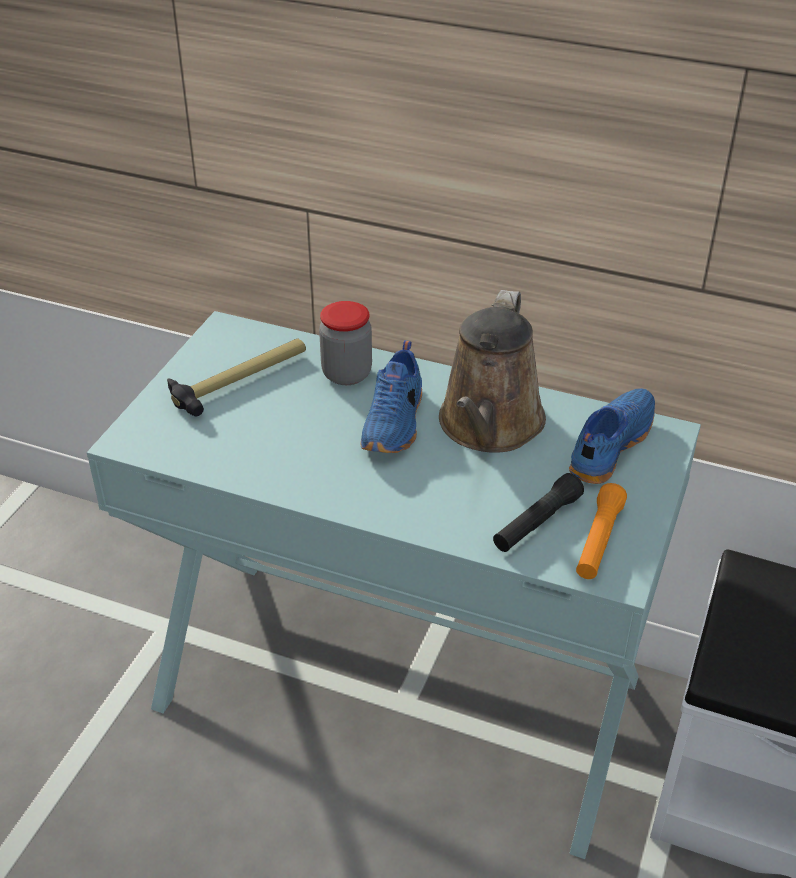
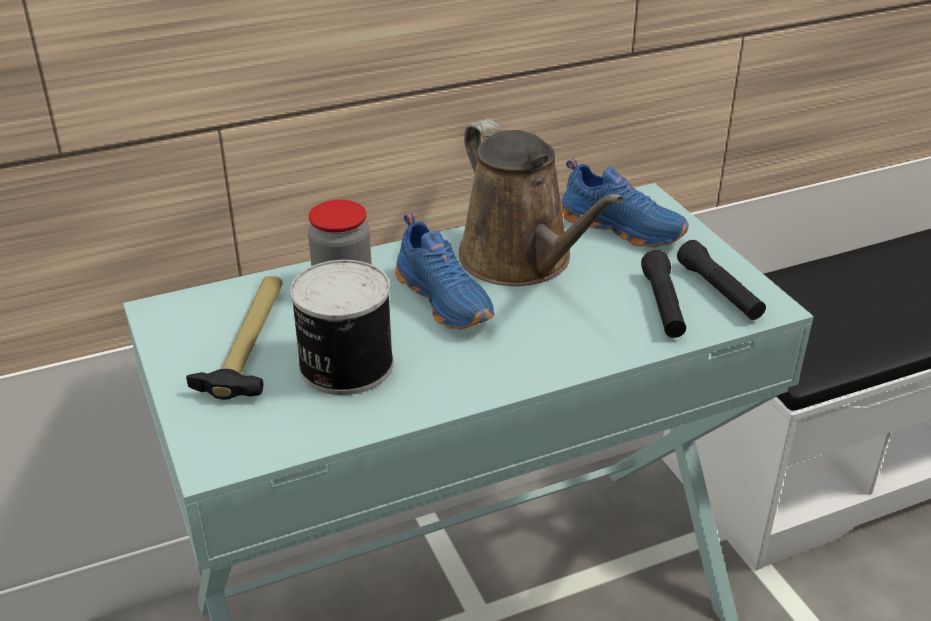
camera: 45 degrees left, 5 degrees down
(269, 428) = (343, 365): none -> can
(598, 541) = (719, 292): orange flashlight -> black flashlight
(608, 445) = (622, 227): blue shoe -> blue shoe turned 135 degrees clockwise

